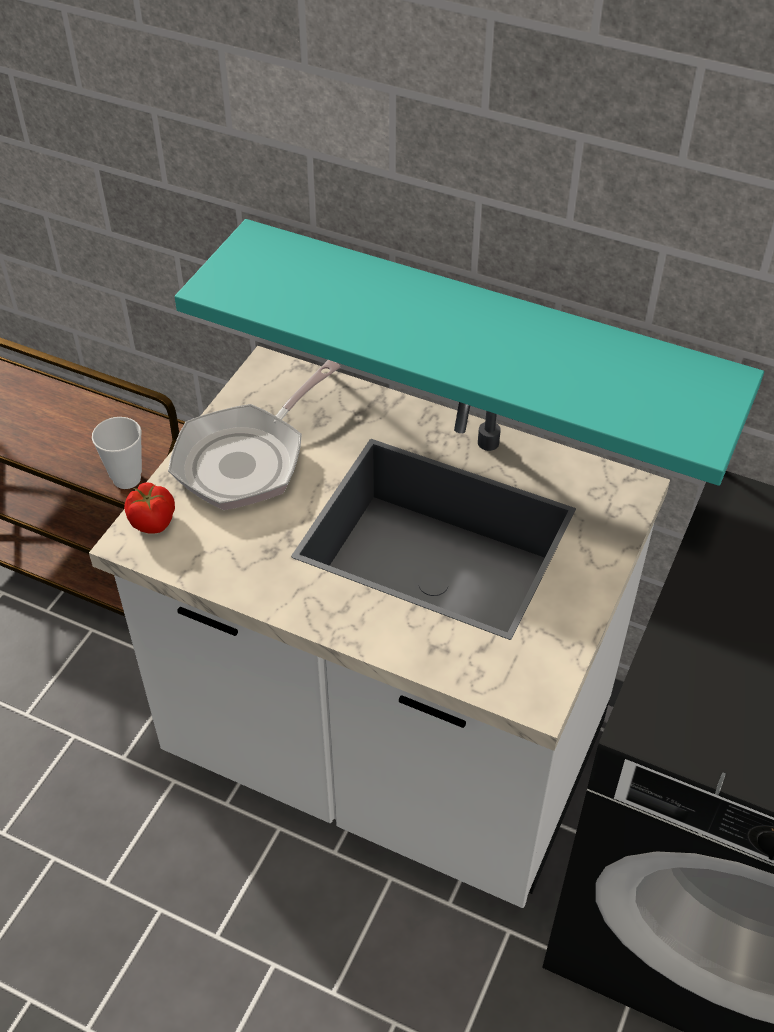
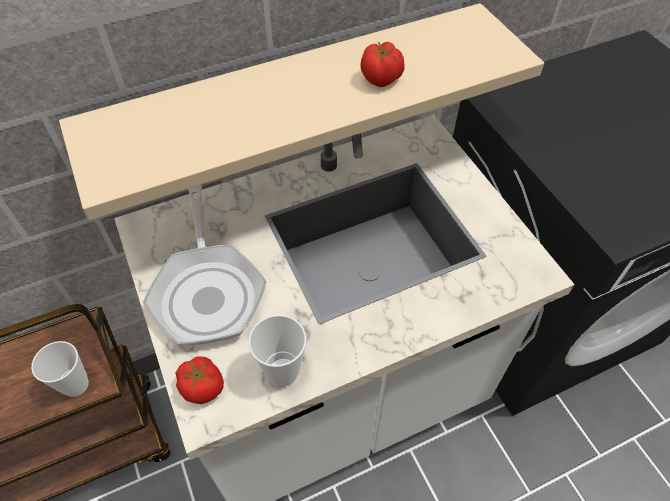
camera: 50 degrees left, 5 degrees up
(217, 564) = (282, 372): none -> cup
(484, 337) = (292, 96): turquoise shelf -> beige shelf
(533, 367) = (381, 79): none -> tomato

